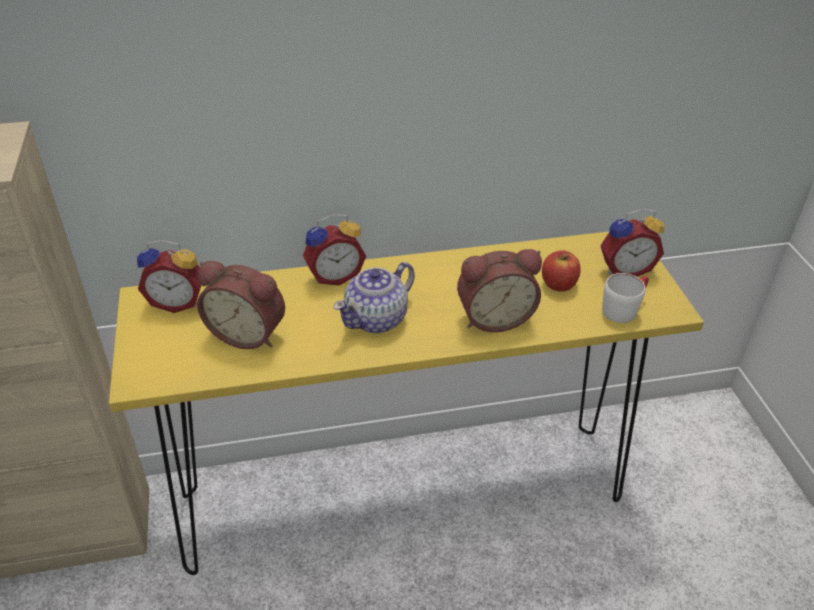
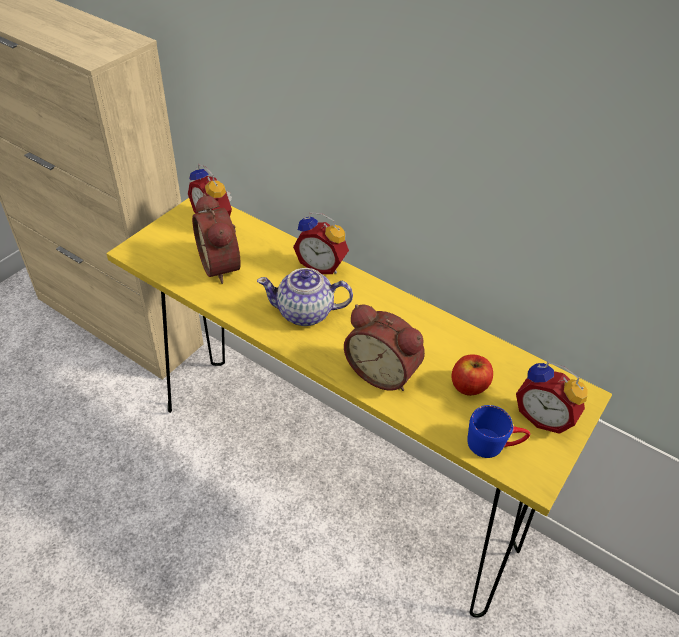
camera: 45 degrees right, 5 degrees up
(624, 308) = (494, 444): white mug -> blue mug

